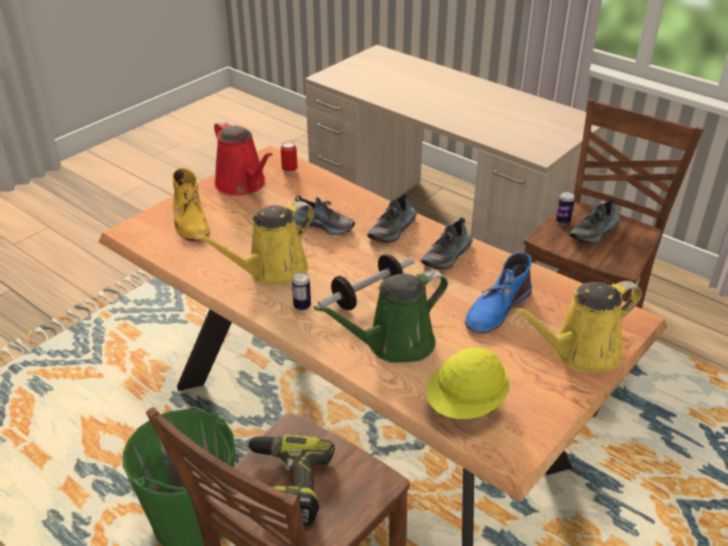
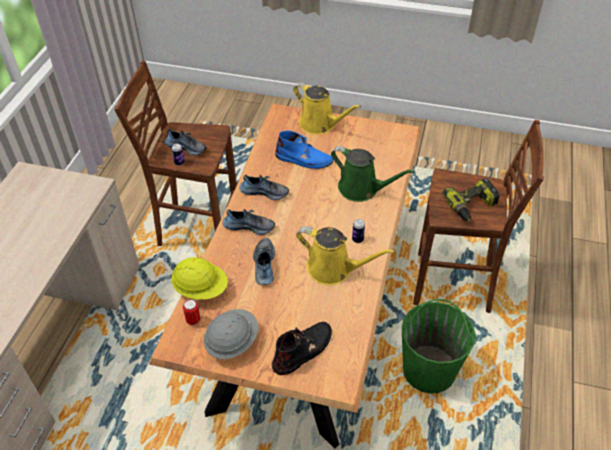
camera: 115 degrees left, 10 degrees up
(190, 220) = (303, 350): yellow boot -> black boot
(243, 184) = (232, 342): red watering can -> grey hard hat
(367, 295) = (327, 214): dumbbell -> none
(466, 405) = (385, 152): yellow hard hat -> yellow hard hat (201, 289)

